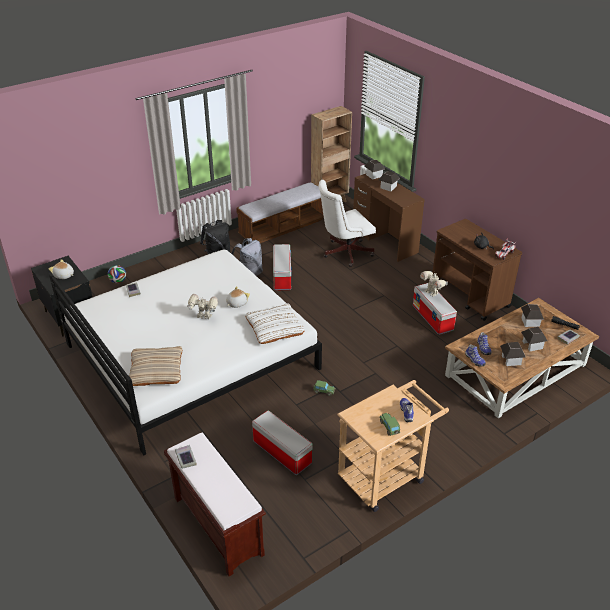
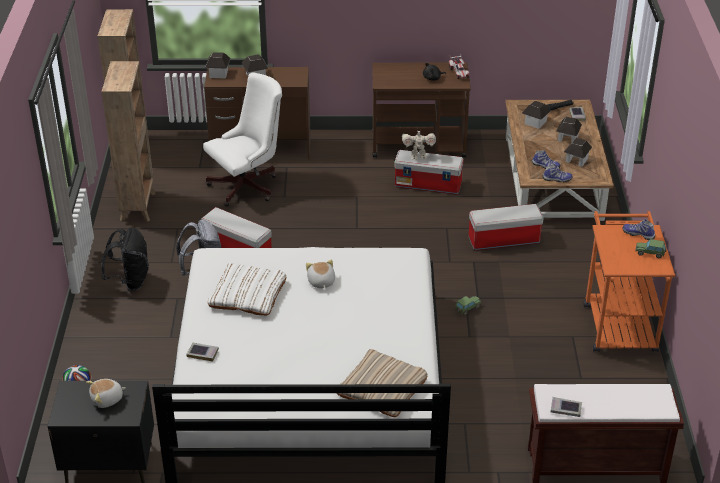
camera: 55 degrees left, 0 degrees up
(204, 317) = (322, 316): toy robot -> none
(274, 327) = (394, 272): white pillow -> white pillow (248, 295)
(281, 452) = (530, 378): storage box -> storage box (503, 240)
(283, 227) = (138, 206): bench -> brown bookcase
(344, 253) = (248, 186): white office chair -> white office chair turned 135 degrees counterclockwise
(386, 475) = (618, 322): beige cart -> orange cart

